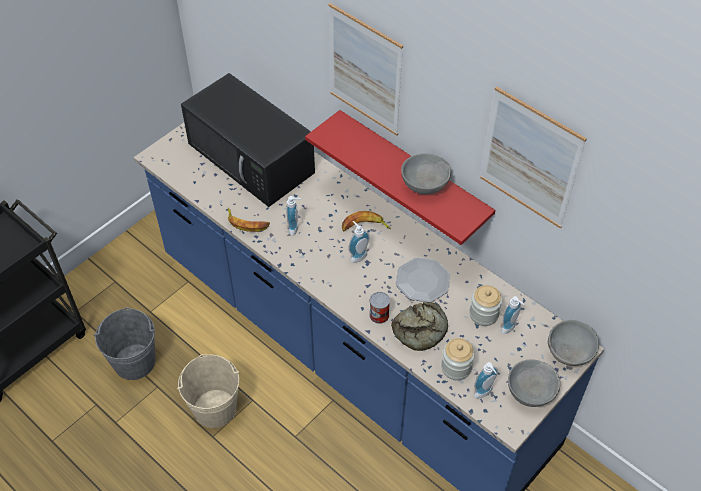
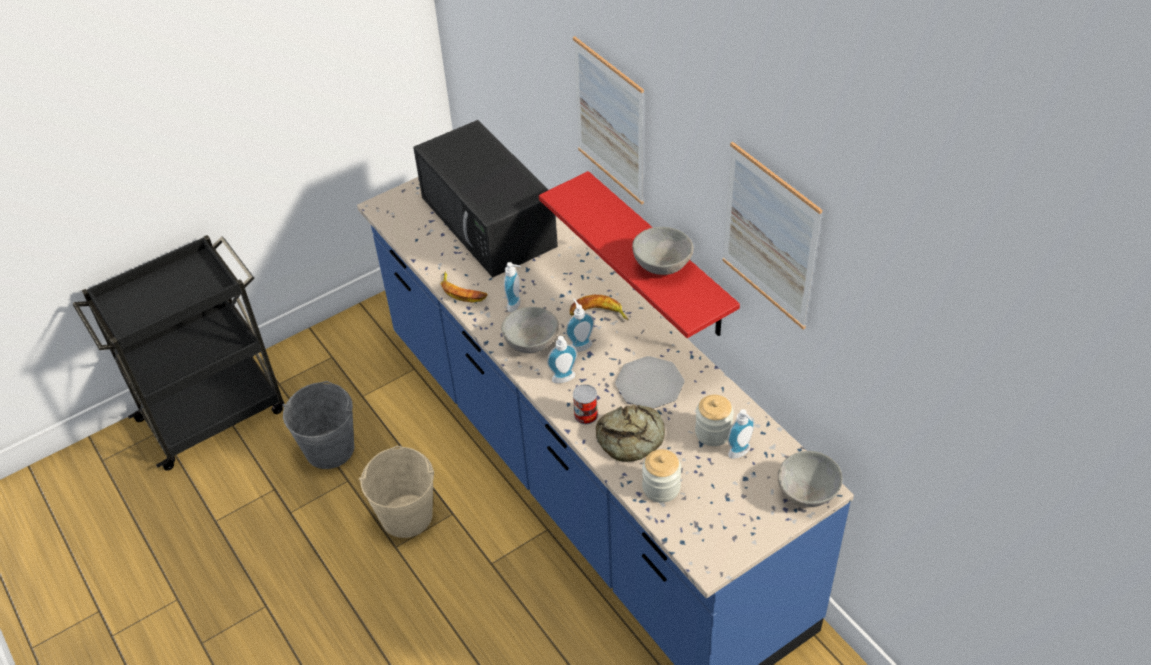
camera: 15 degrees right, 5 degrees down
(484, 393) = (687, 523): soap dispenser -> soap dispenser (564, 380)
(529, 392) = (743, 530): grey bowl -> grey bowl (531, 343)

